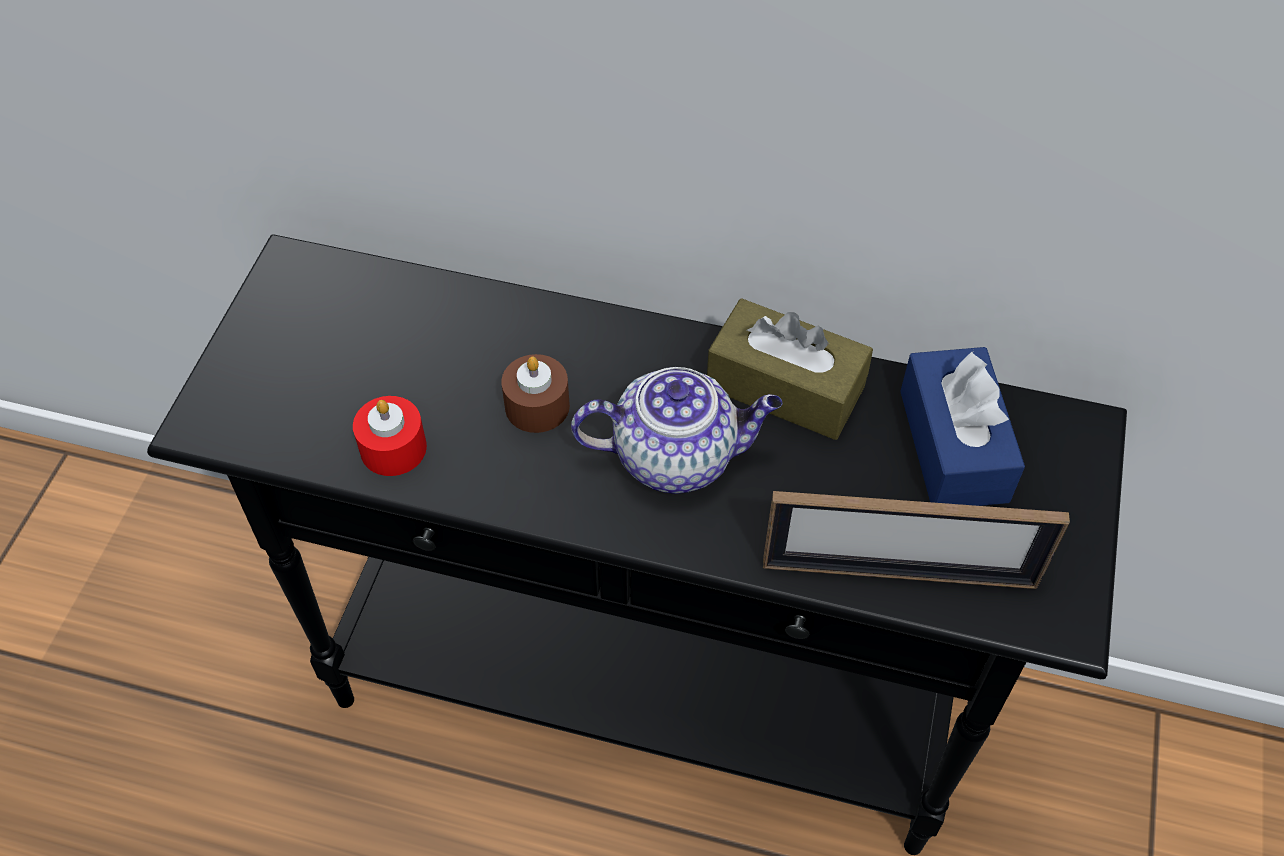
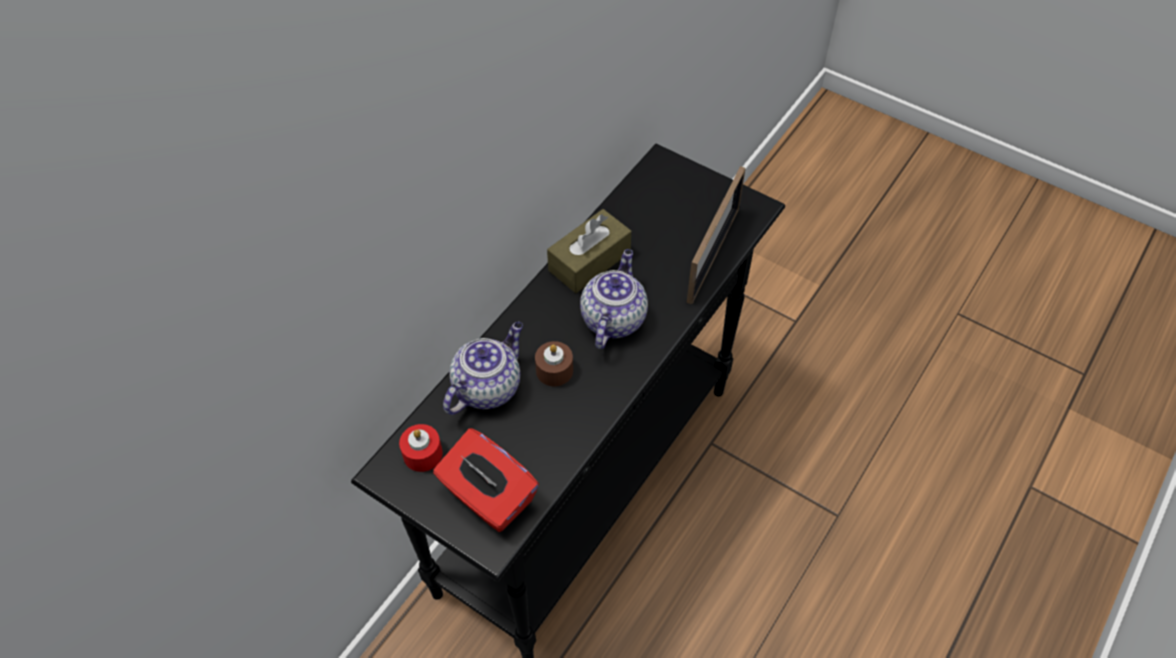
camera: 70 degrees left, 0 degrees up
(279, 393) = (488, 496): none -> red tissue box
(393, 448) = (554, 445): red candle -> red candle (422, 454)
(475, 331) = (487, 386): none -> teapot
(953, 445) = (651, 210): blue tissue box -> none

